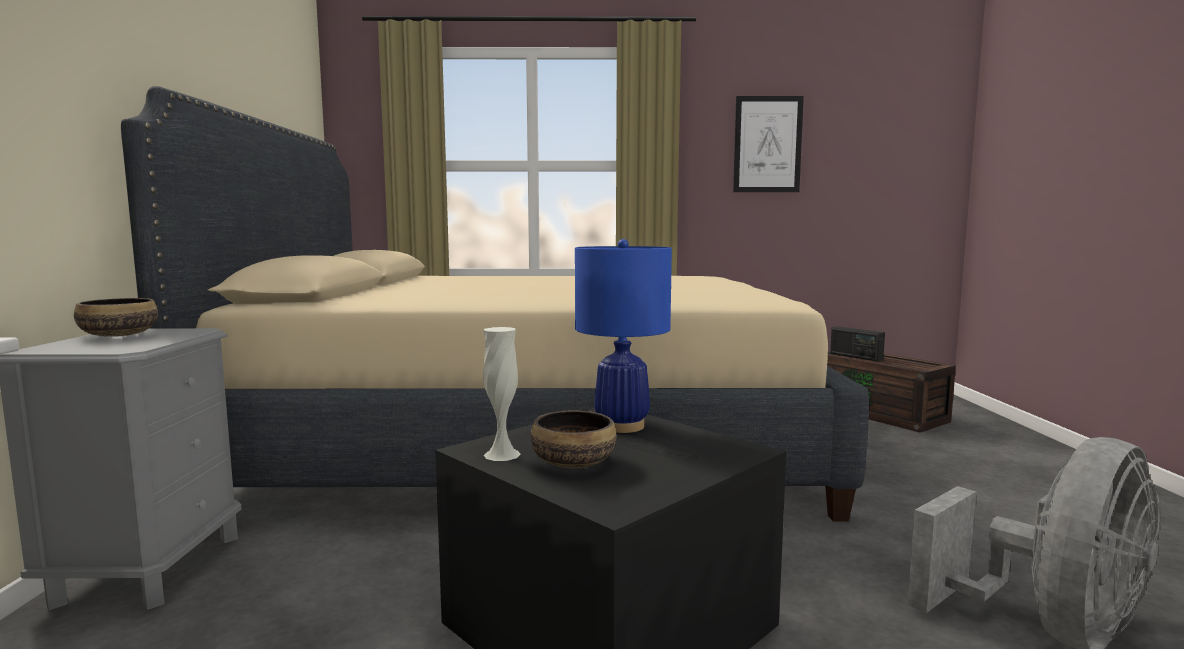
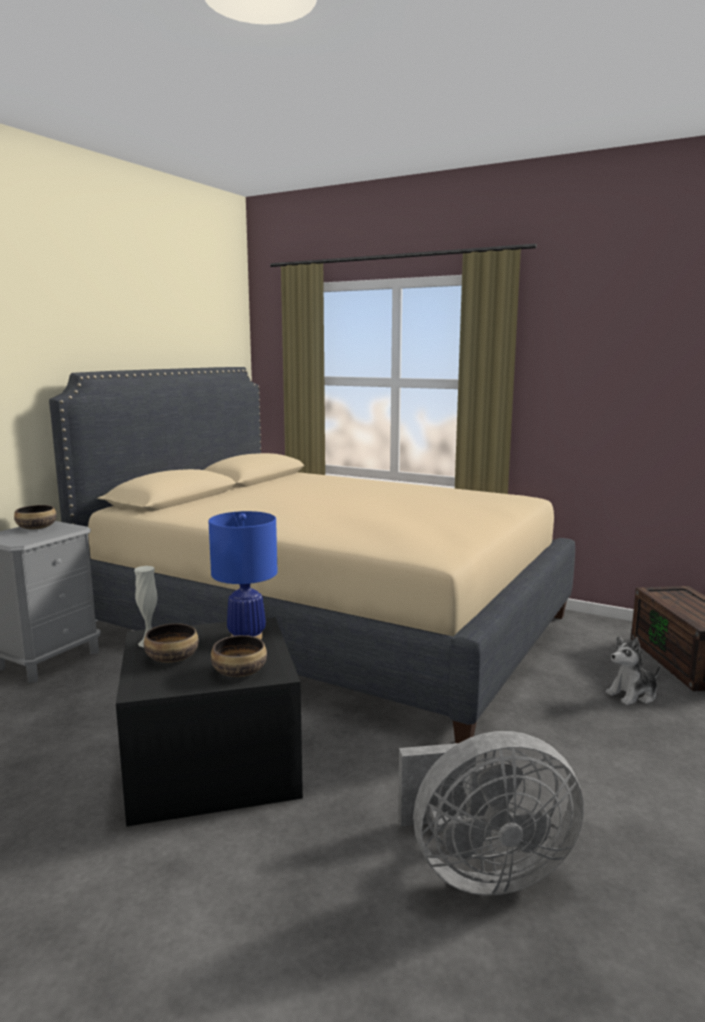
camera: 30 degrees right, 5 degrees up
(695, 456) = (240, 671): none -> bowl
(767, 144) = (614, 366): picture -> none
(855, 357) = (666, 598): radio -> none
(888, 444) = (633, 695): none -> plush toy

